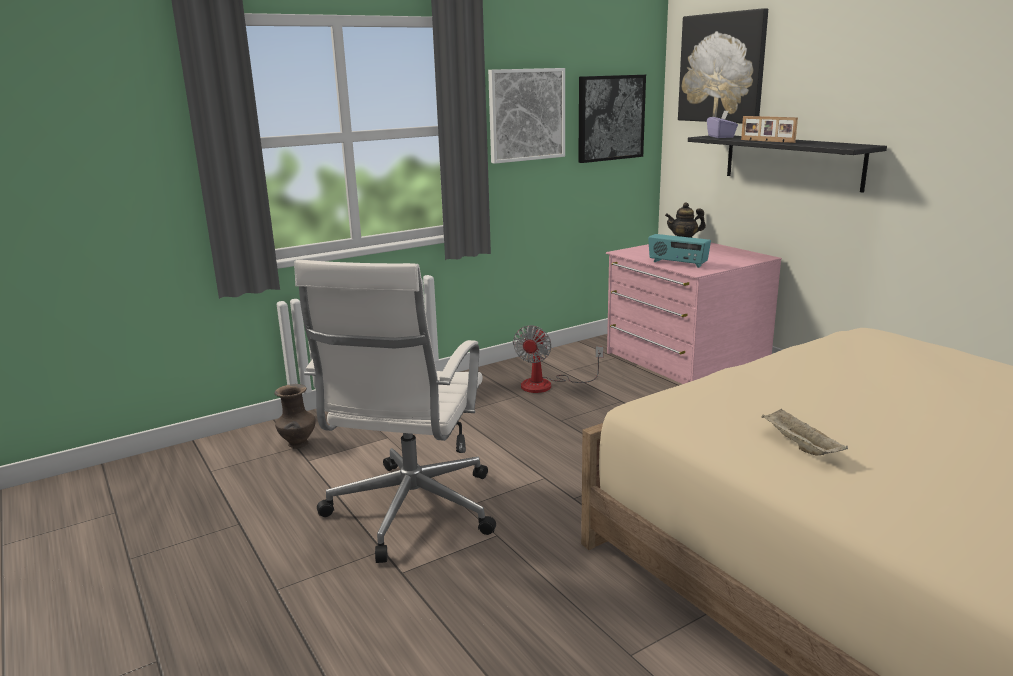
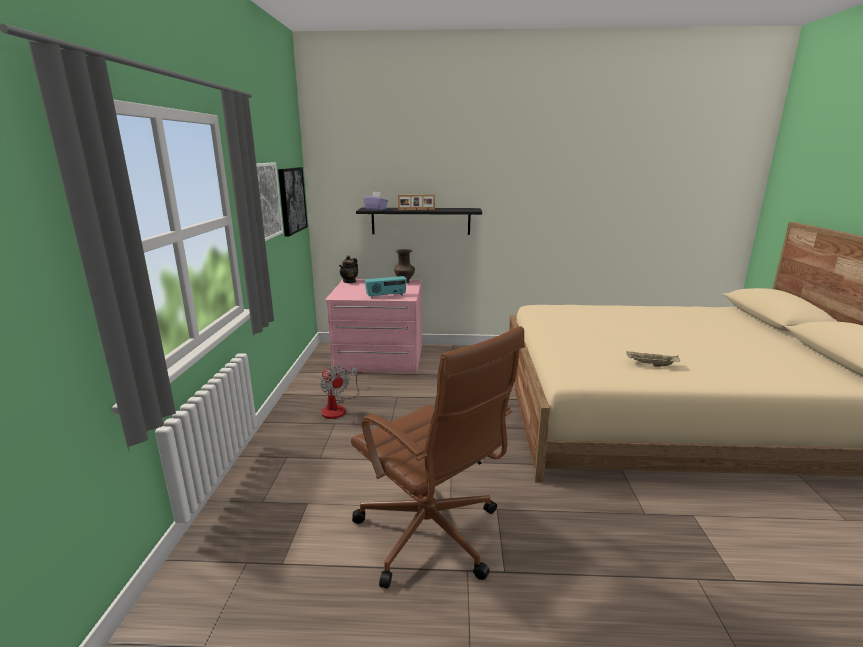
camera: 55 degrees left, 0 degrees up
(298, 444) = (243, 559): brown vase -> brown vase (405, 282)
(410, 512) = (431, 536): white office chair -> brown office chair
(722, 68) = (358, 163): picture -> none

